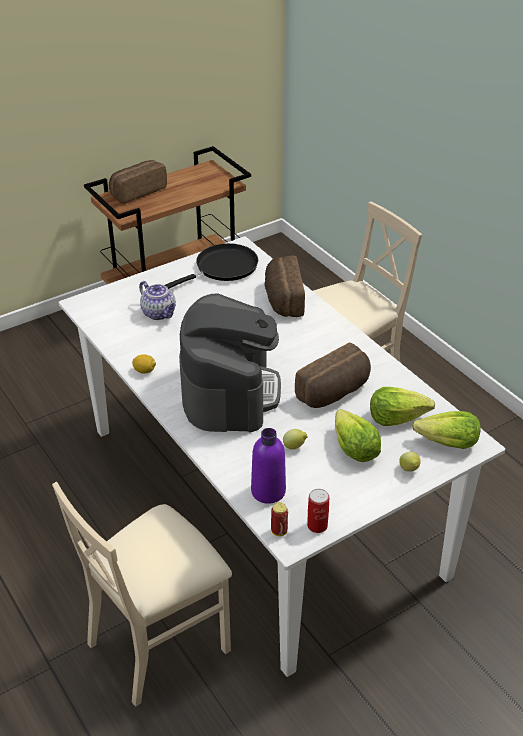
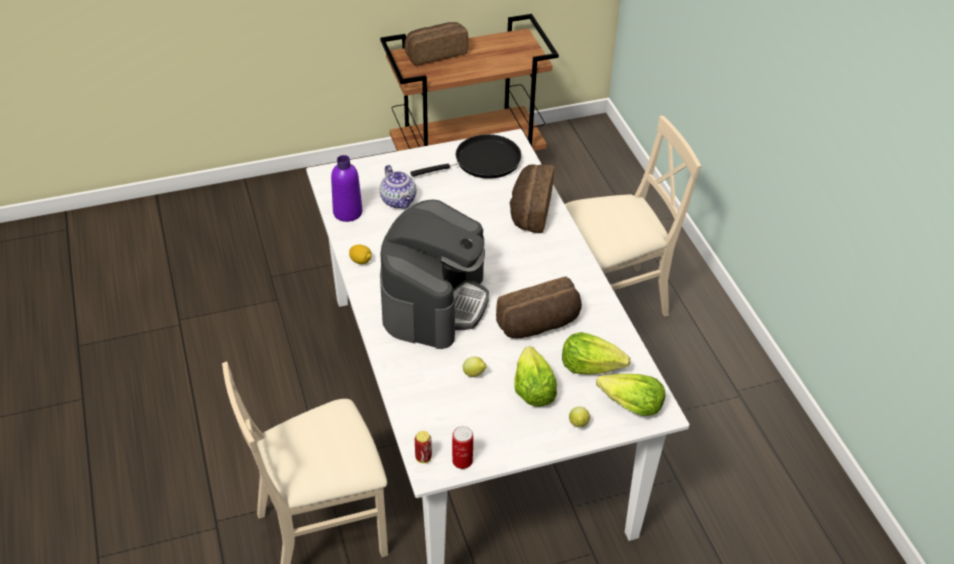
camera: 15 degrees right, 5 degrees up
(268, 491) = (429, 414): purple bottle -> purple bottle (347, 212)

